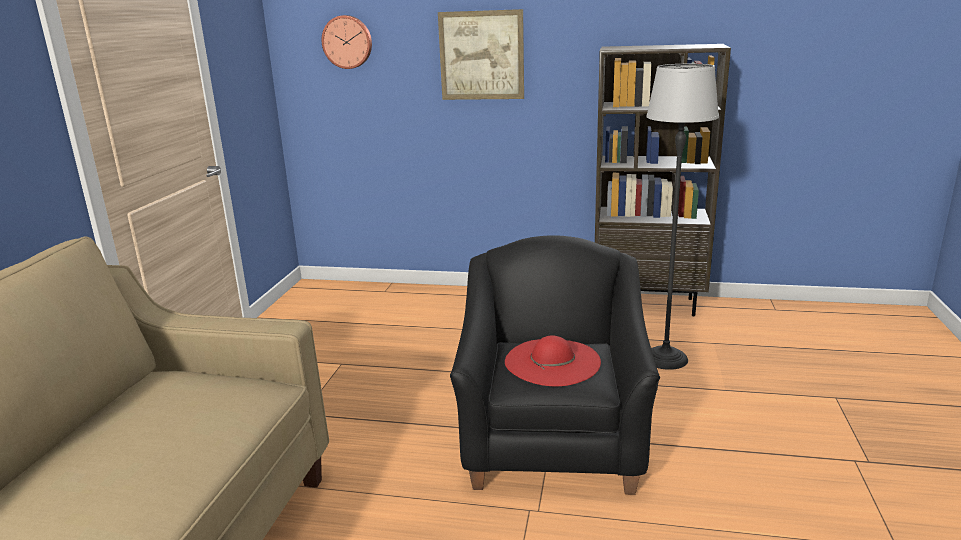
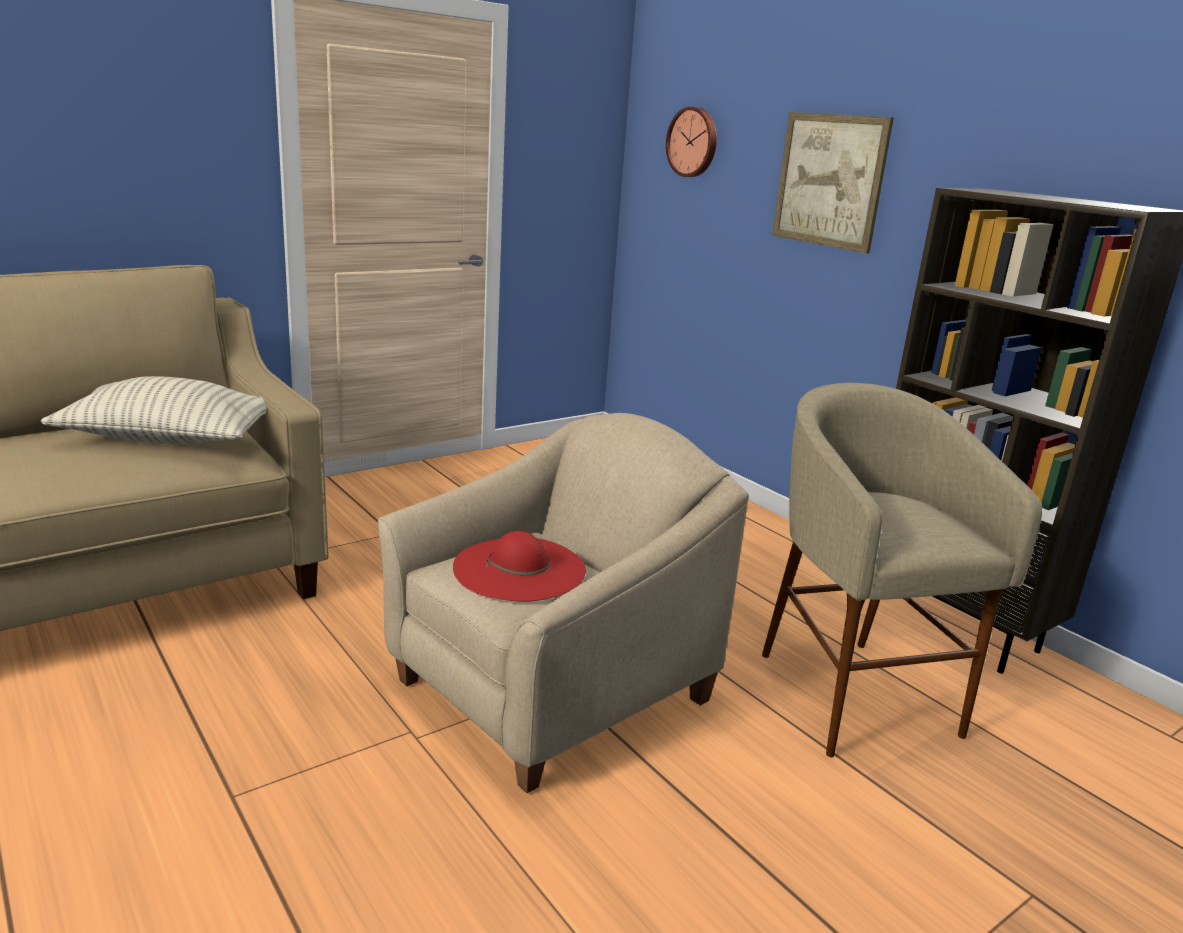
camera: 40 degrees right, 0 degrees up
(183, 404) = (168, 439): none -> pillow
(553, 440) = (551, 690): black armchair -> beige armchair
(665, 358) = (851, 694): floor lamp -> beige stool

